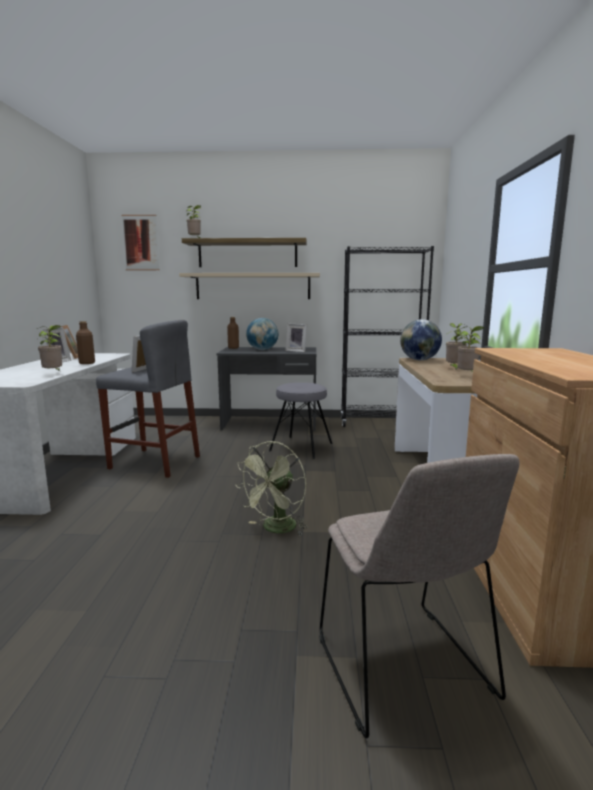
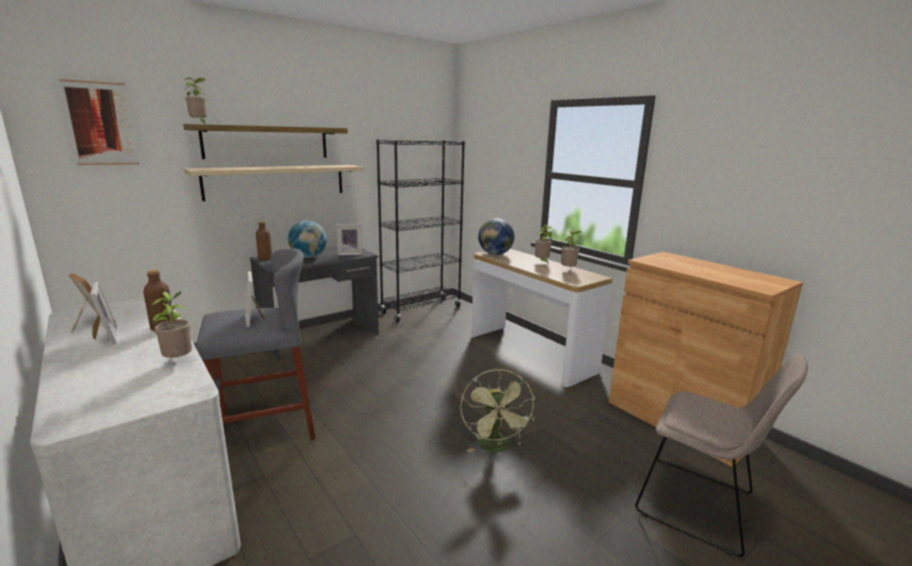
camera: 40 degrees left, 5 degrees up
(301, 447) = (392, 356): grey stool -> none

